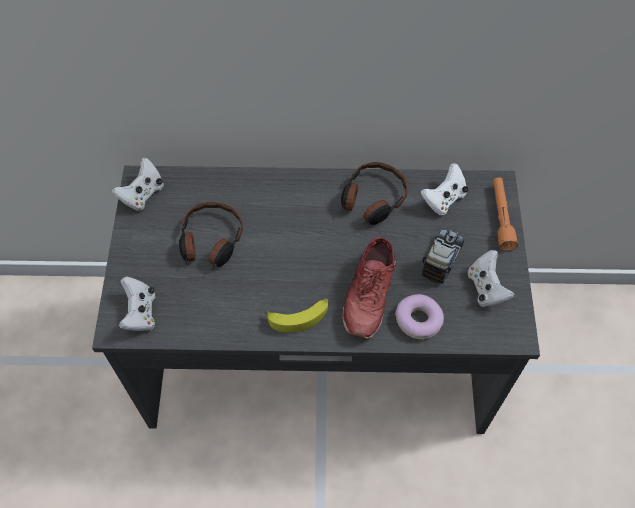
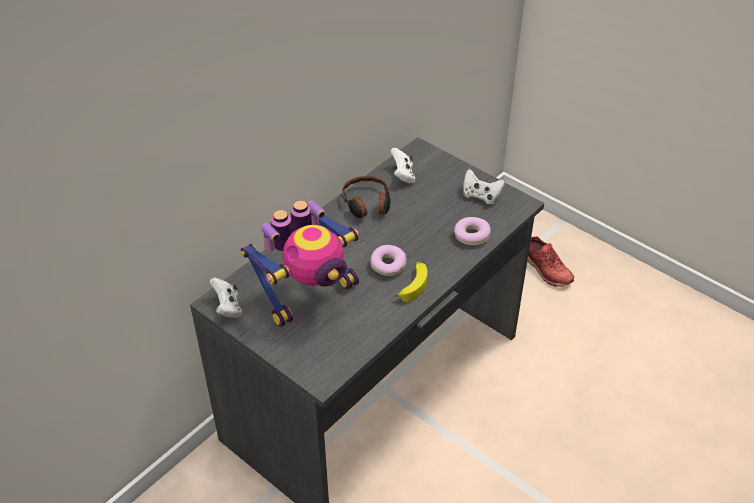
camera: 50 degrees left, 15 degrees down
(140, 313) = (324, 361): white game controller -> none
(211, 241) = (309, 294): headphones -> toy robot
(306, 276) = (388, 265): none -> donut
(368, 293) = (431, 245): red shoe -> red shoe (546, 269)
(441, 259) = (442, 201): toy truck -> none
(501, 217) = (442, 161): orange flashlight -> none

